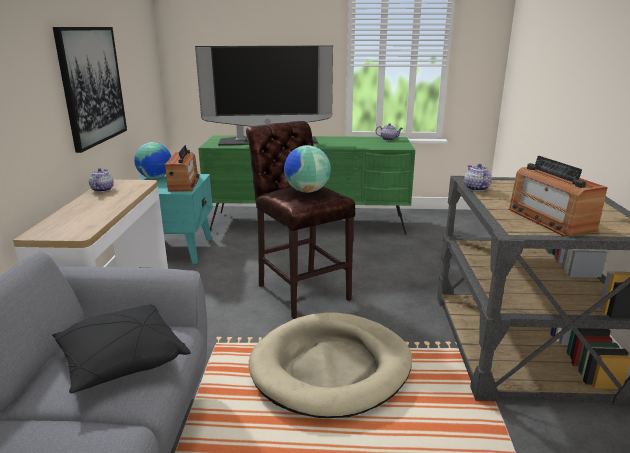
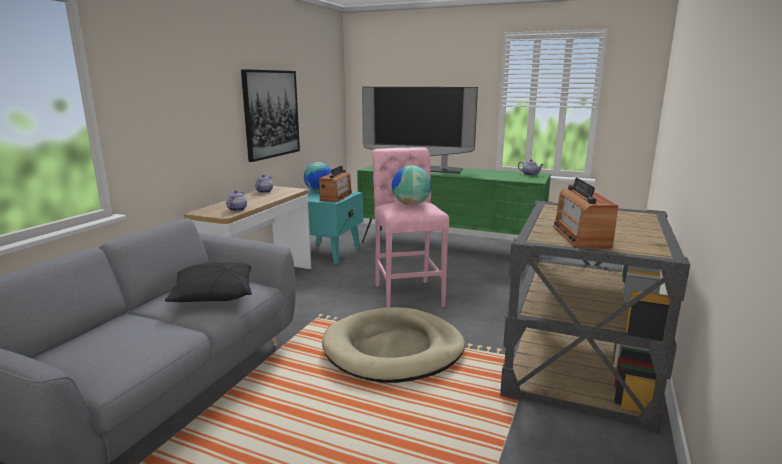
camera: 20 degrees right, 5 degrees down
(301, 289) = (407, 293): brown stool -> pink stool
(475, 188) = (545, 210): teapot -> teapot (237, 209)

